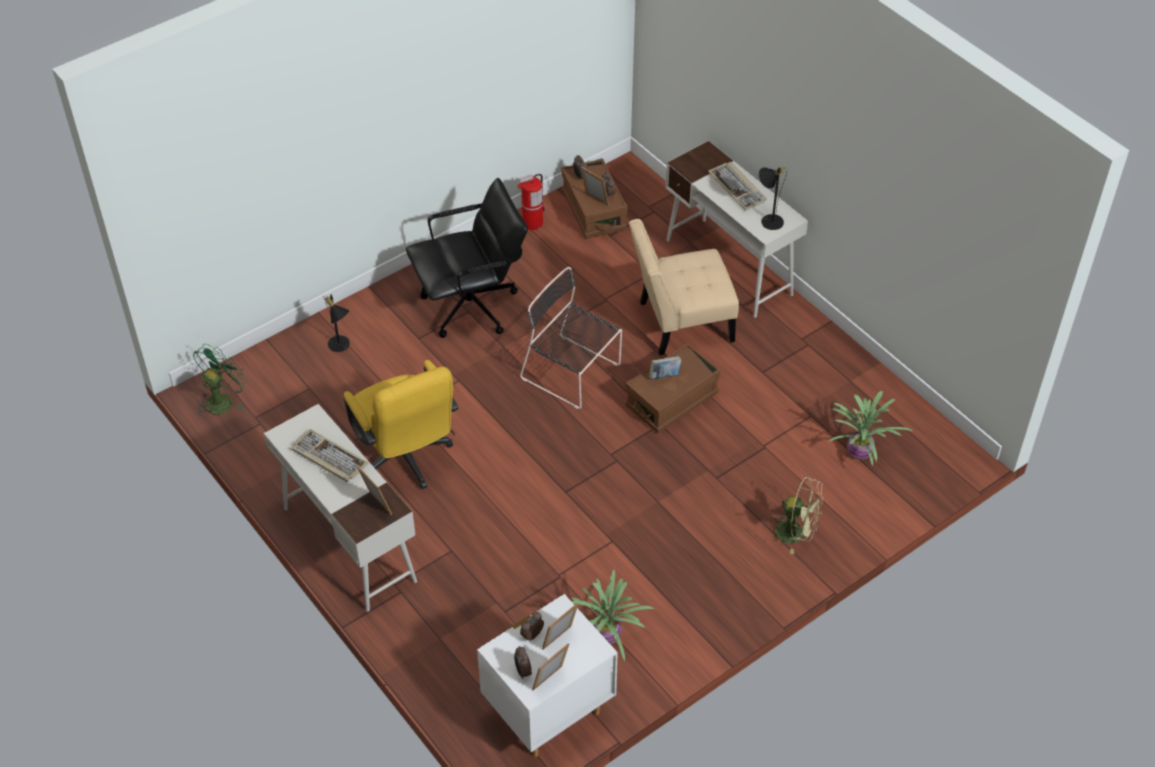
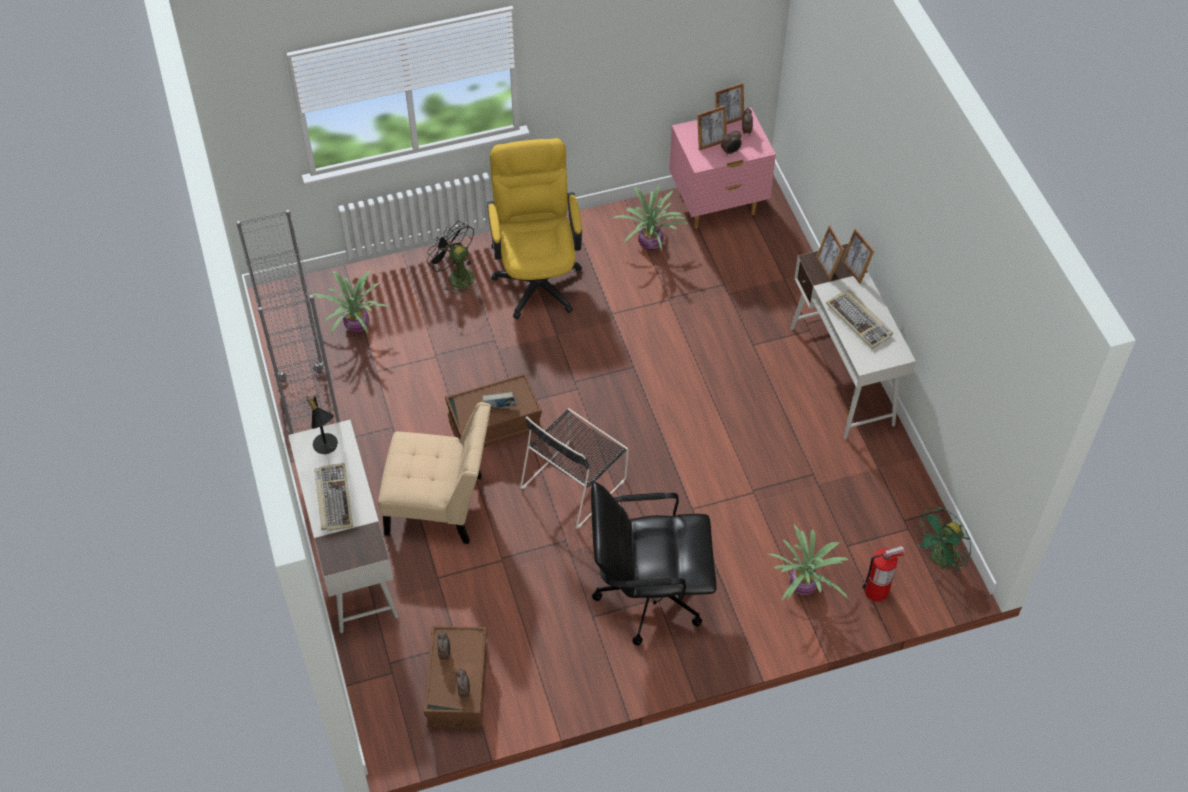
camera: 160 degrees left, 5 degrees up
(341, 346) = (803, 587): black table lamp -> potted plant
(406, 460) = (769, 439): yellow office chair -> yellow office chair (537, 276)
(532, 223) = (537, 692): fire extinguisher -> fire extinguisher (876, 590)
(548, 713) = (717, 205): white nightstand -> pink nightstand
(573, 373) = (575, 482): black chair -> black chair turned 75 degrees clockwise
(594, 201) = (464, 648): picture frame -> picture frame (854, 270)
(796, 533) = (456, 276): green fan -> black fan
(842, 361) = (310, 415): none -> grey bookcase

